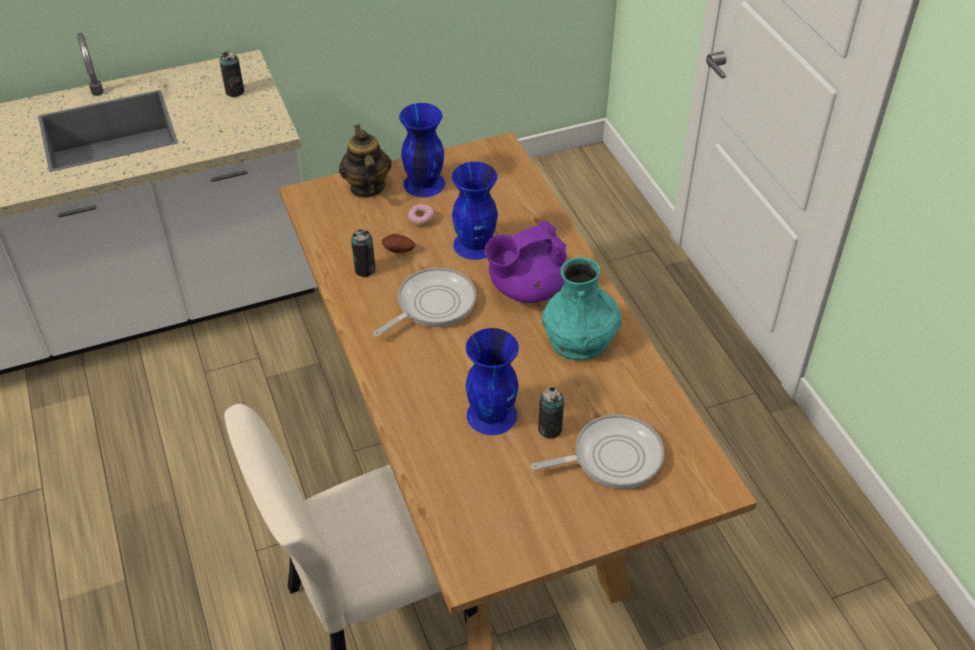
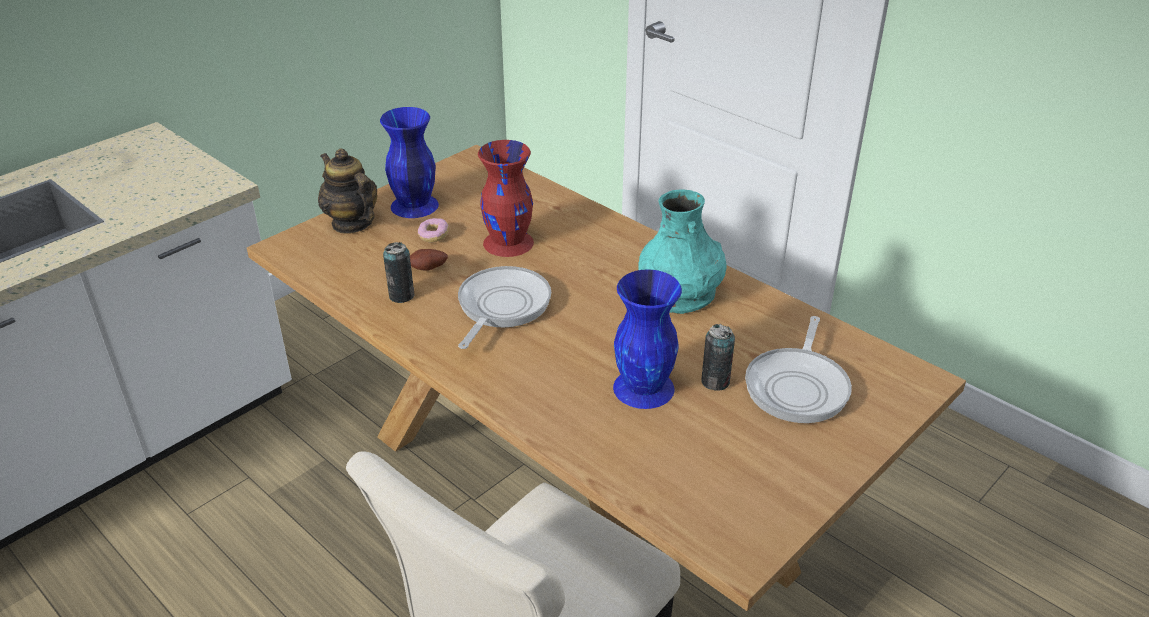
camera: 25 degrees left, 10 degrees down
(235, 91) = (149, 162): can -> none
(475, 245) = (509, 243): blue vase -> red vase
(526, 289) = (591, 266): purple teapot -> none
(612, 457) = (798, 386): frying pan -> frying pan turned 150 degrees clockwise

